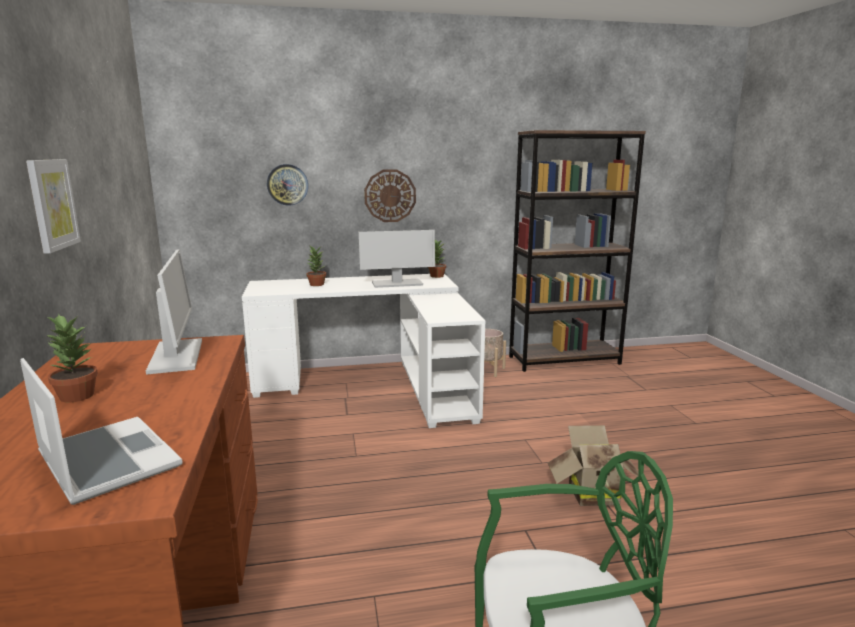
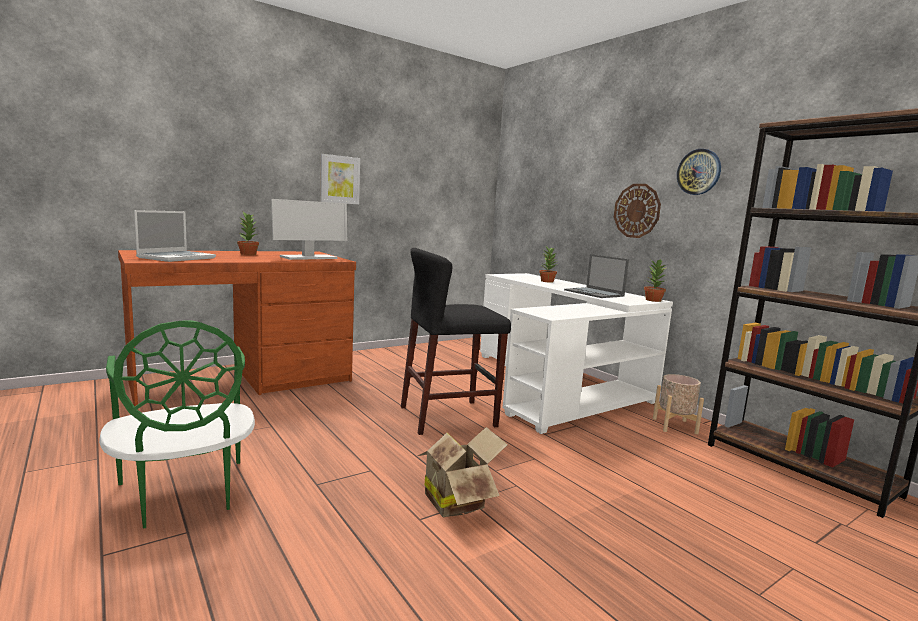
camera: 65 degrees right, 5 degrees down
(287, 184) = (563, 196): wall clock -> wall clock (699, 172)
(396, 284) = (594, 293): monitor -> laptop
(417, 458) = (448, 417): none -> black stool

